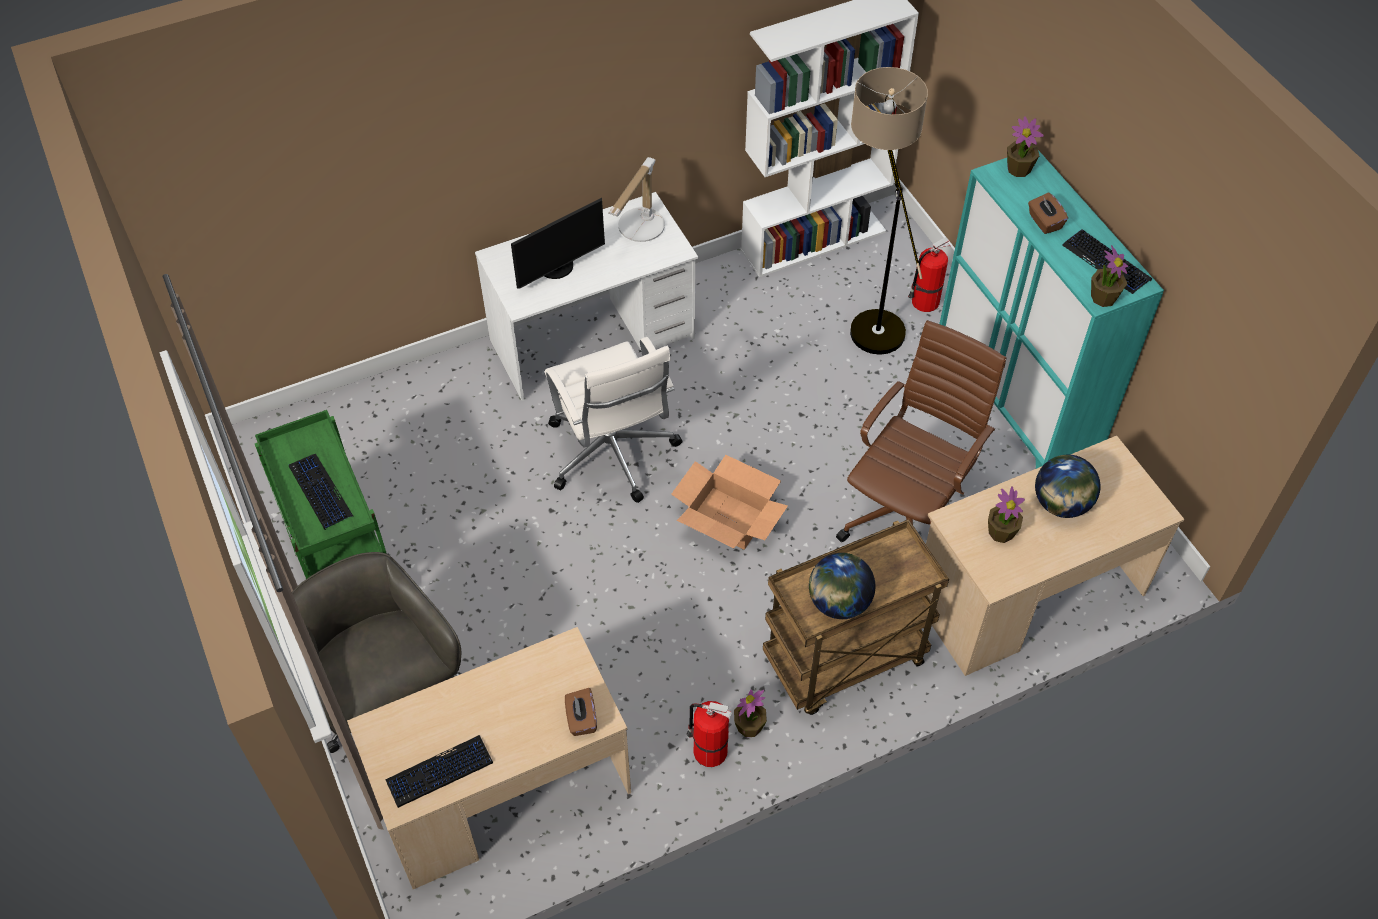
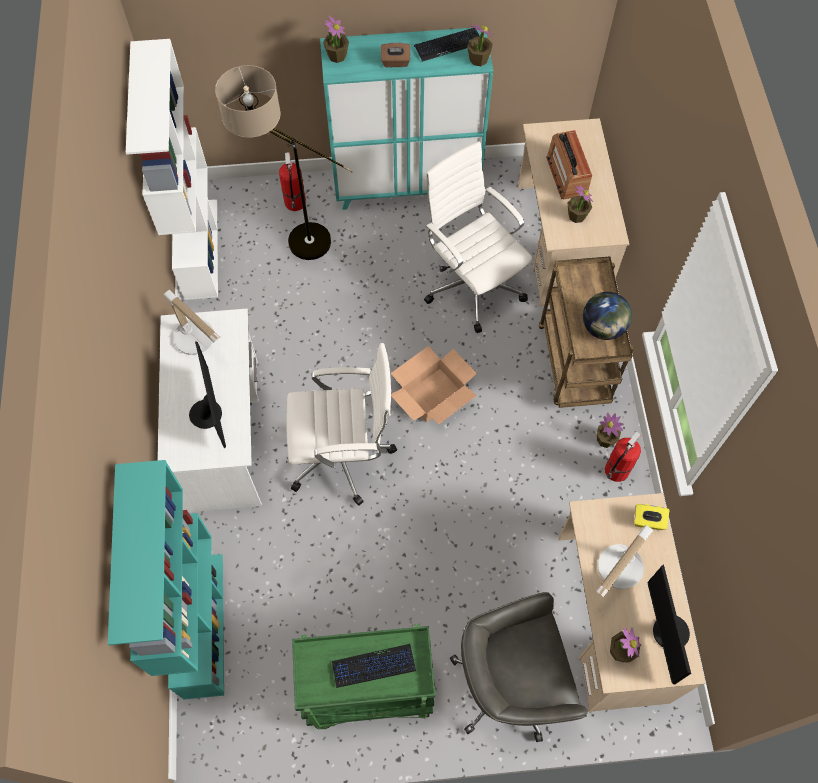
camera: 70 degrees left, 10 degrees up
(374, 397) = (202, 624): none -> turquoise bookcase
(403, 726) = (620, 651): none -> potted plant
(439, 772) = (666, 633): keyboard -> monitor
(501, 699) = (616, 572): none -> table lamp
(581, 719) = (648, 521): brown tissue box -> yellow tissue box
(907, 514) = (472, 284): brown office chair -> white office chair
(1061, 504) = (566, 175): globe -> radio

